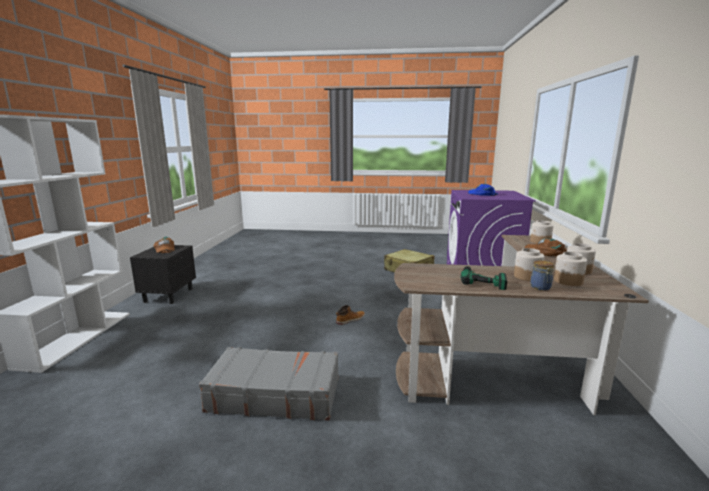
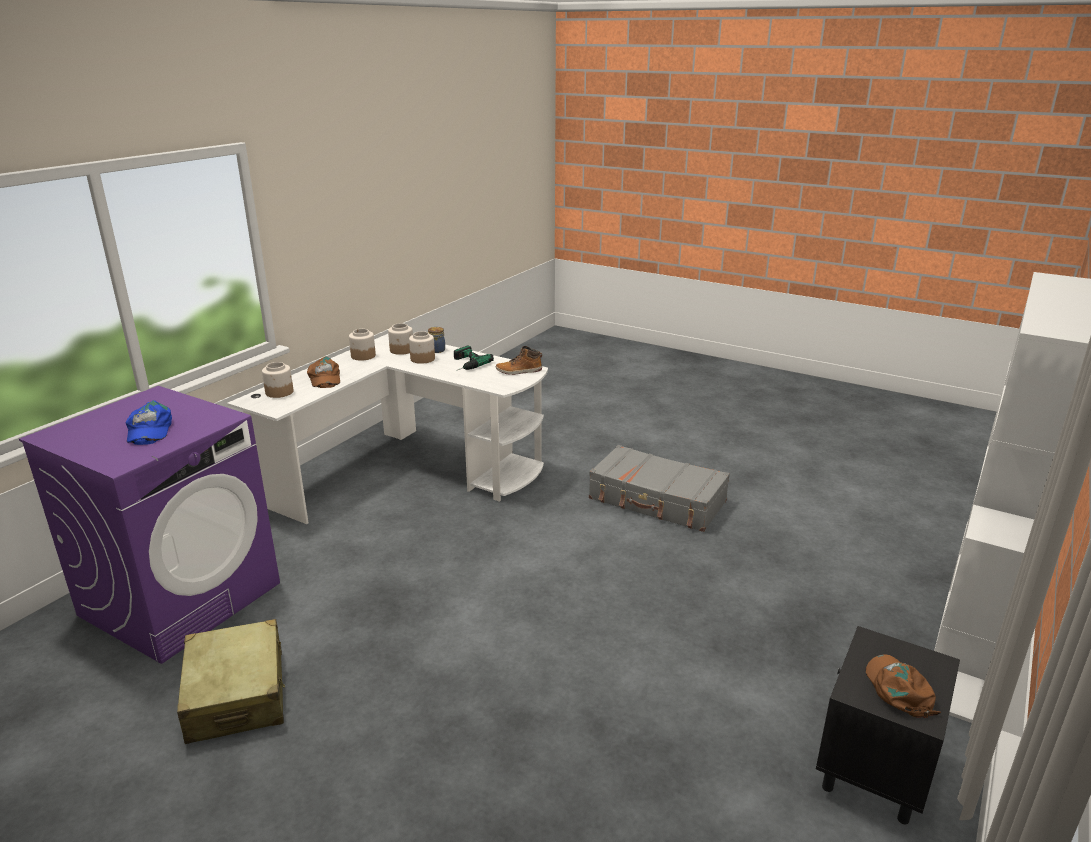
camera: 155 degrees left, 10 degrees up
(350, 320) = (515, 572): boot -> boot (519, 371)
(509, 364) = (408, 471): brown desk -> white desk

